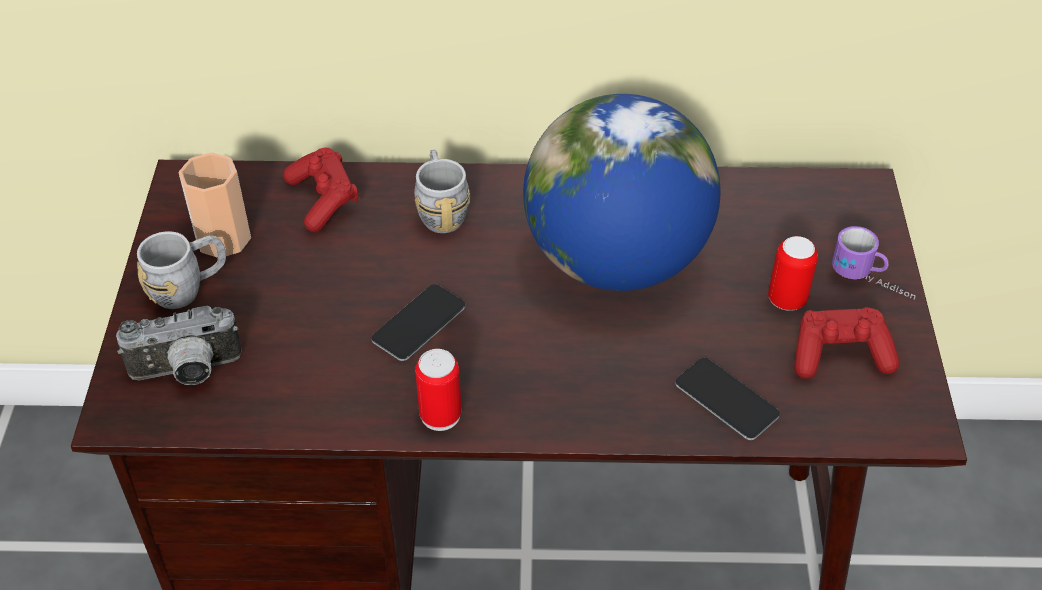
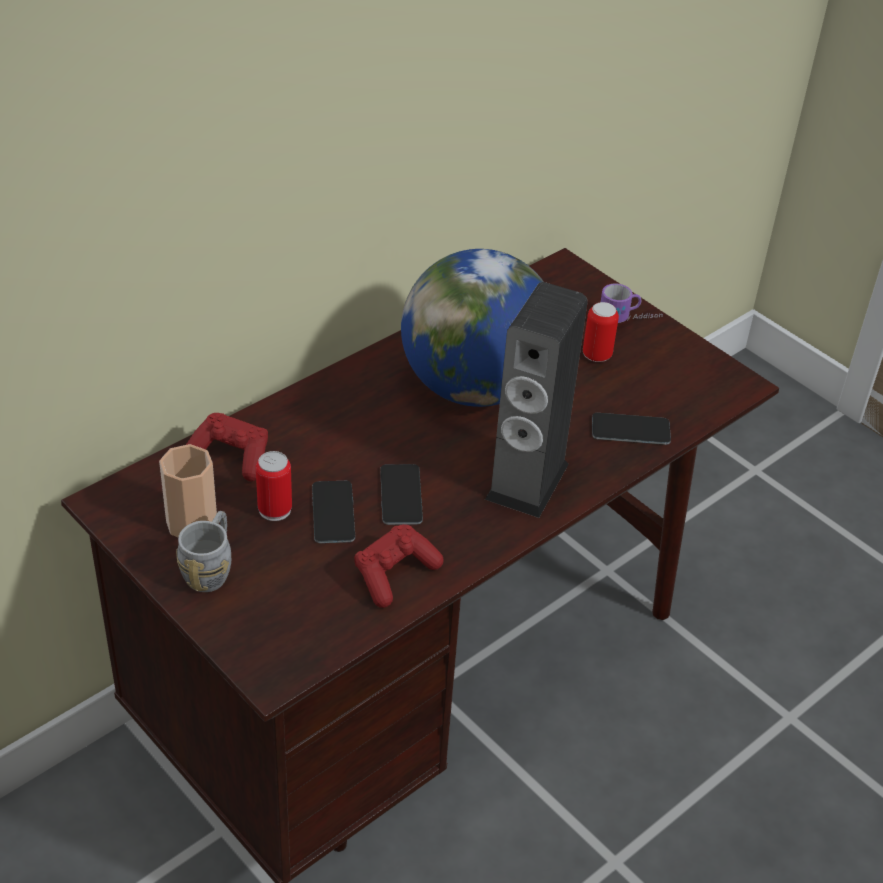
camera: 45 degrees left, 5 degrees down
(187, 373) = (285, 620): camera -> none
(342, 302) = (333, 512): none -> phone
(440, 415) = (484, 539): can -> can (275, 509)
(441, 210) = (324, 418): grey mug -> none
(552, 385) = (527, 481): none -> speaker
(839, 355) = (659, 370): red game controller -> red game controller (394, 574)

